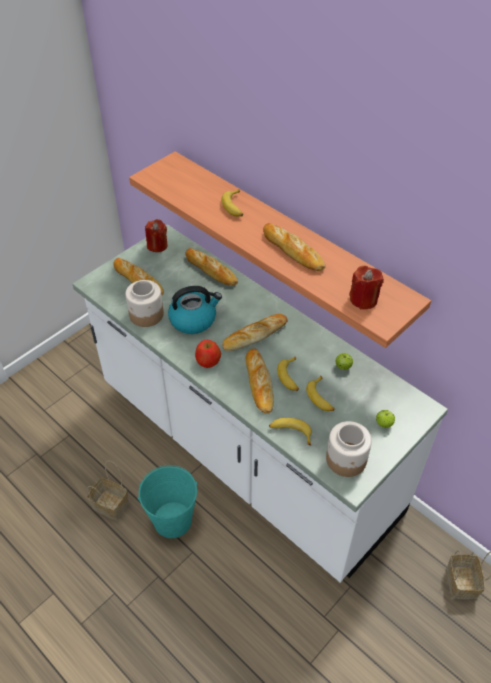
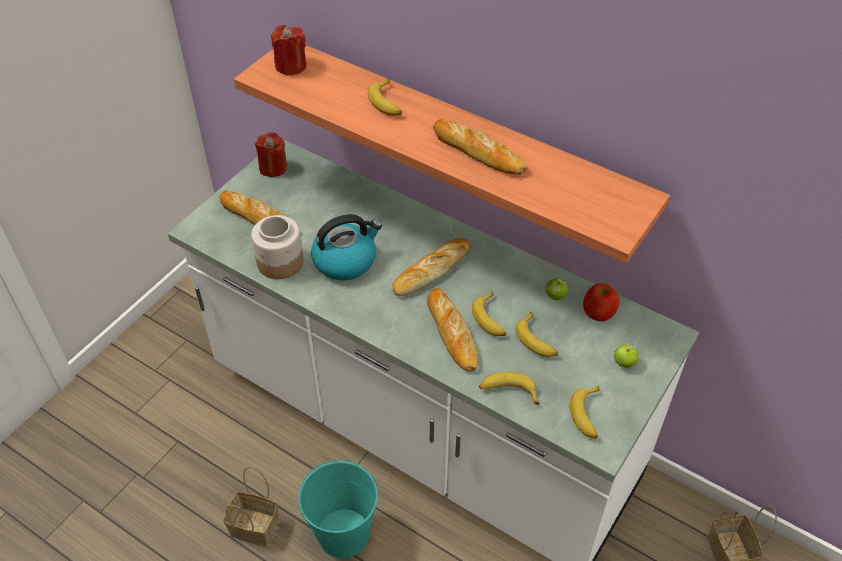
camera: 10 degrees left, 0 degrees up
(208, 360) = (377, 312): apple -> apple (599, 311)
(211, 270) = (353, 192): bread -> none
(346, 459) = (588, 416): jar -> banana
(363, 299) = (585, 204): red candle -> red candle (291, 66)

